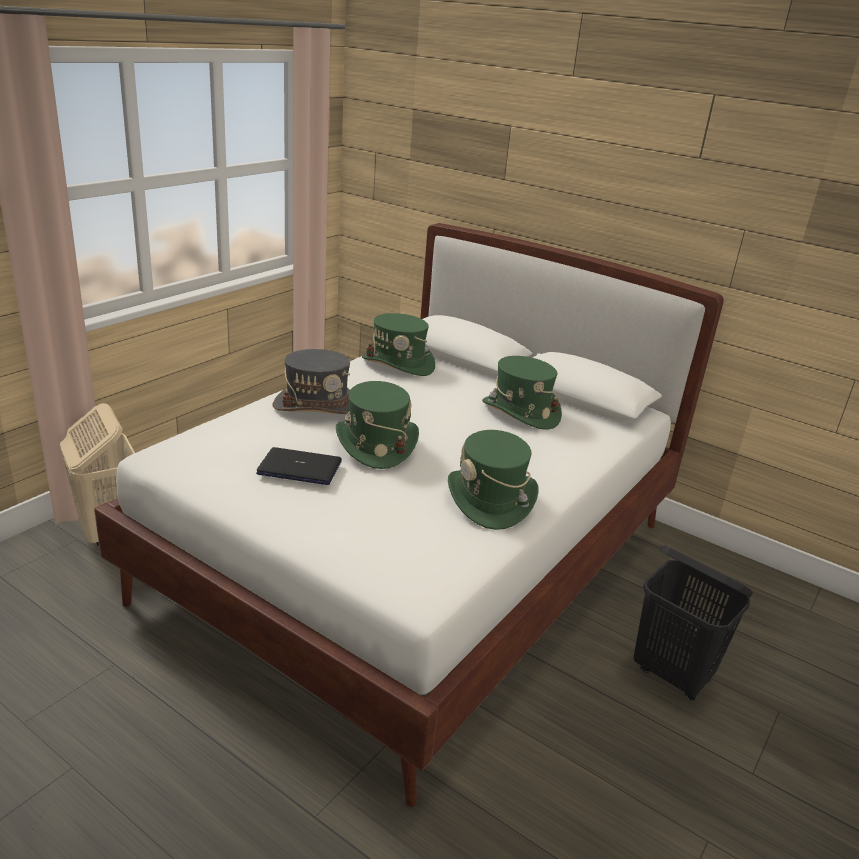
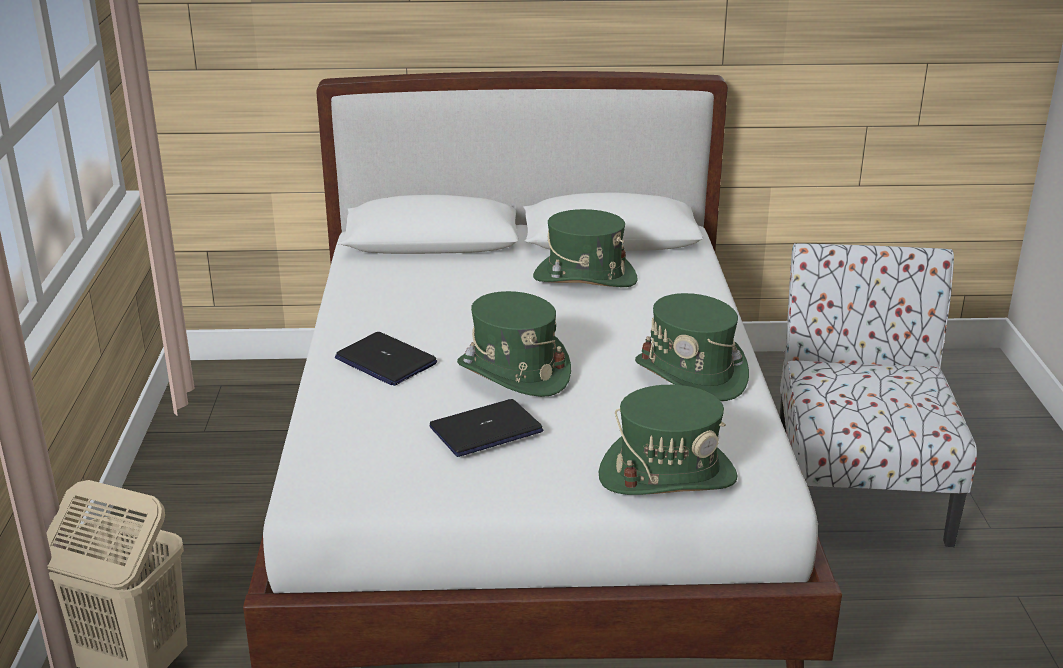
camera: 35 degrees left, 0 degrees up
(316, 406) = (385, 361): grey hat -> laptop
(398, 364) = (387, 277): green hat -> green hat (667, 475)
(672, 675) = (858, 485): black laundry basket -> chair

